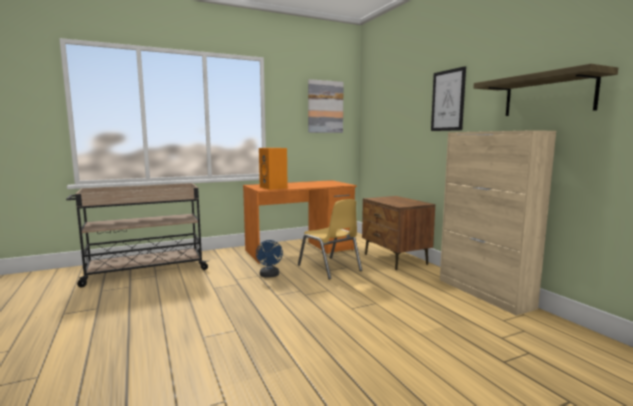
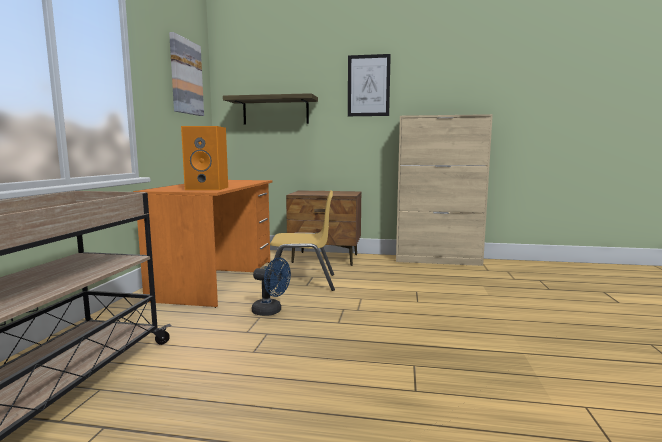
camera: 55 degrees left, 0 degrees up
(548, 95) = (476, 88): shelf -> shelf (275, 111)

